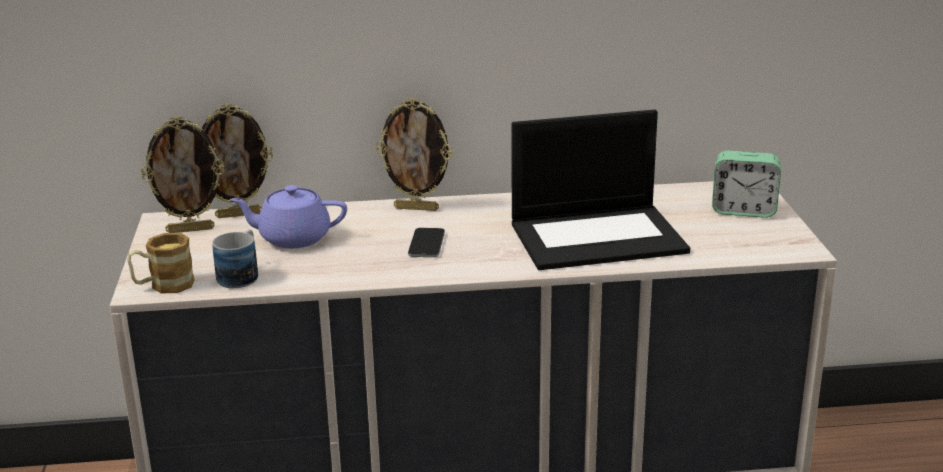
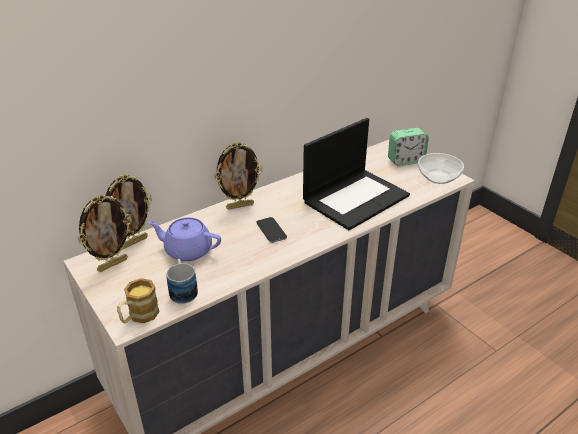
camera: 30 degrees left, 10 degrees up
(293, 238) = (187, 250): purple teapot -> purple teapot turned 45 degrees clockwise
(773, 242) = (438, 177): none -> bowl

